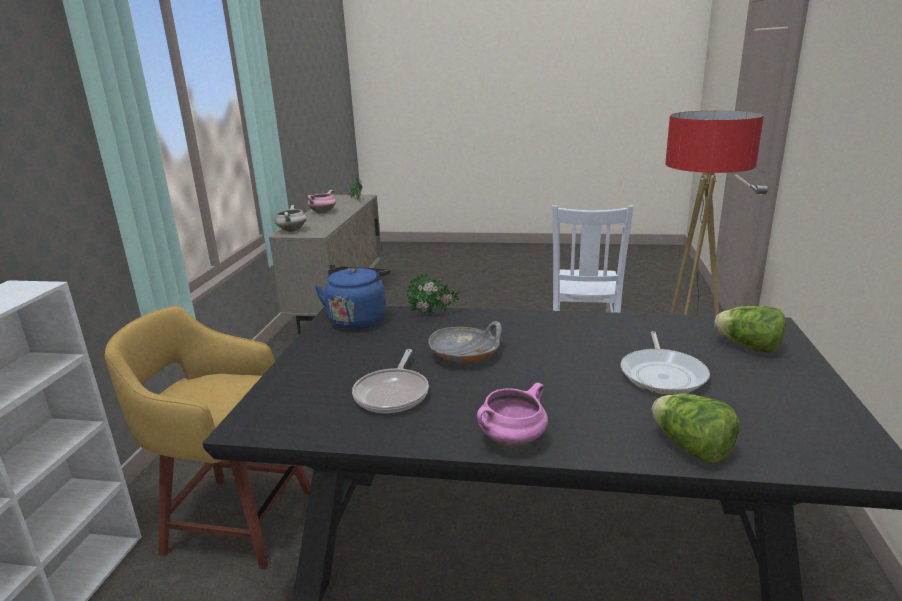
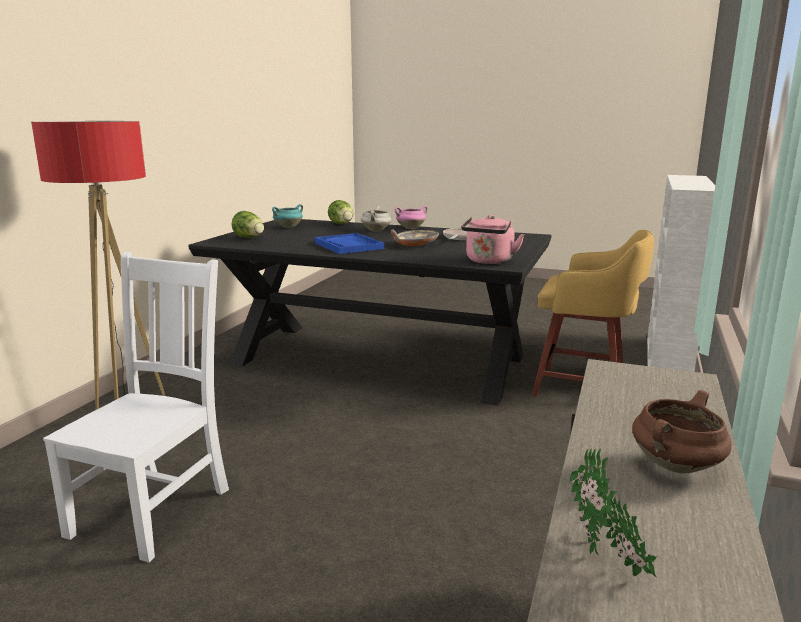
camera: 170 degrees left, 5 degrees down
(291, 230) = (684, 387): white cooking pot -> white cooking pot (376, 230)
(323, 212) = (676, 467): pink cooking pot -> brown cooking pot
(358, 319) = (489, 261): blue kettle -> pink kettle
(433, 315) = (427, 260): potted plant -> none
(562, 339) = (349, 246): none -> blue tray
(662, 374) = (316, 235): frying pan -> none
(777, 409) = (288, 227): none -> turquoise cooking pot

